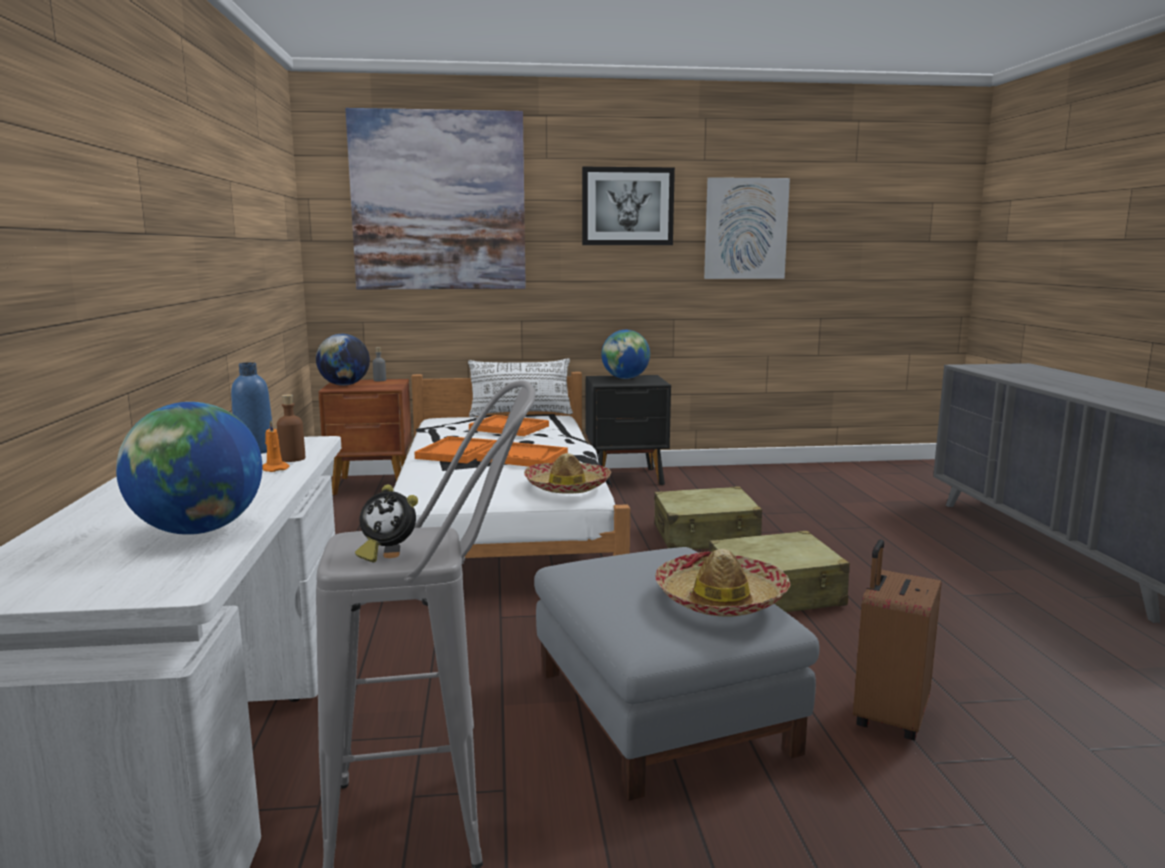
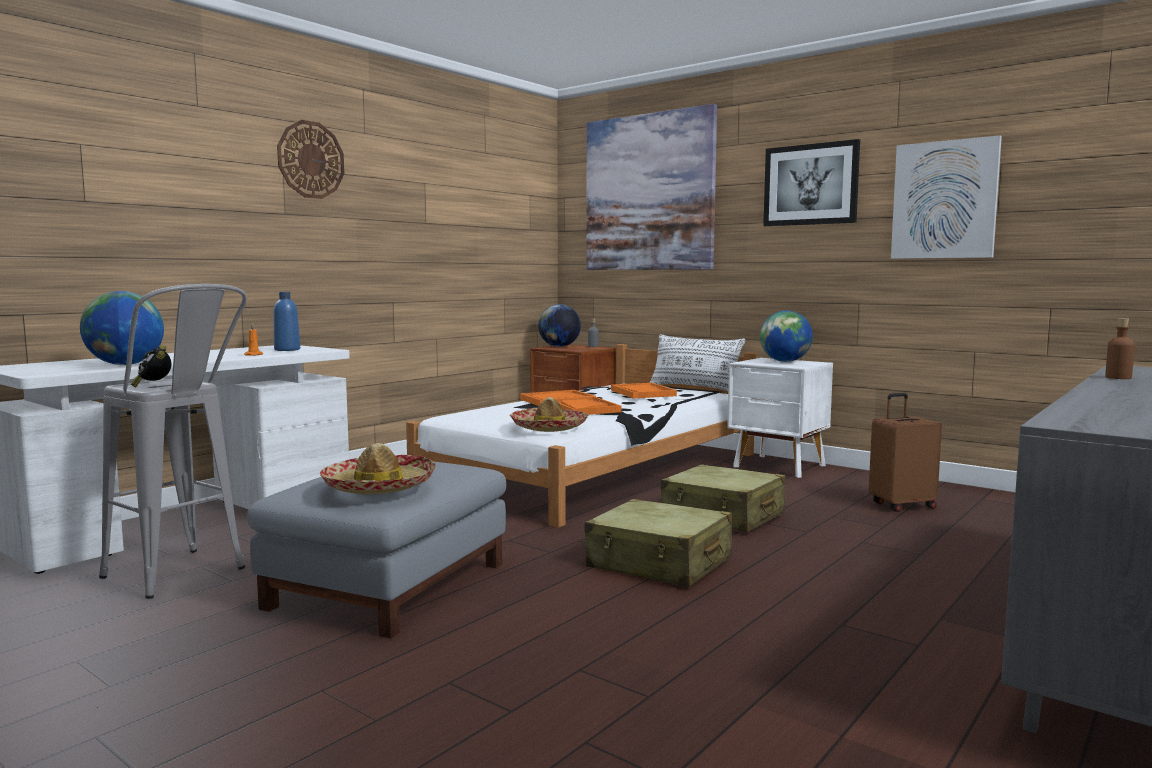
camera: 45 degrees right, 5 degrees down
(160, 145) = (311, 160): none -> wall clock
(292, 459) = (280, 353): brown bottle -> brown bottle (1118, 378)
(627, 478) = (779, 466): black nightstand -> white nightstand
(888, 717) = (501, 650): brown suitcase -> brown suitcase (901, 505)

